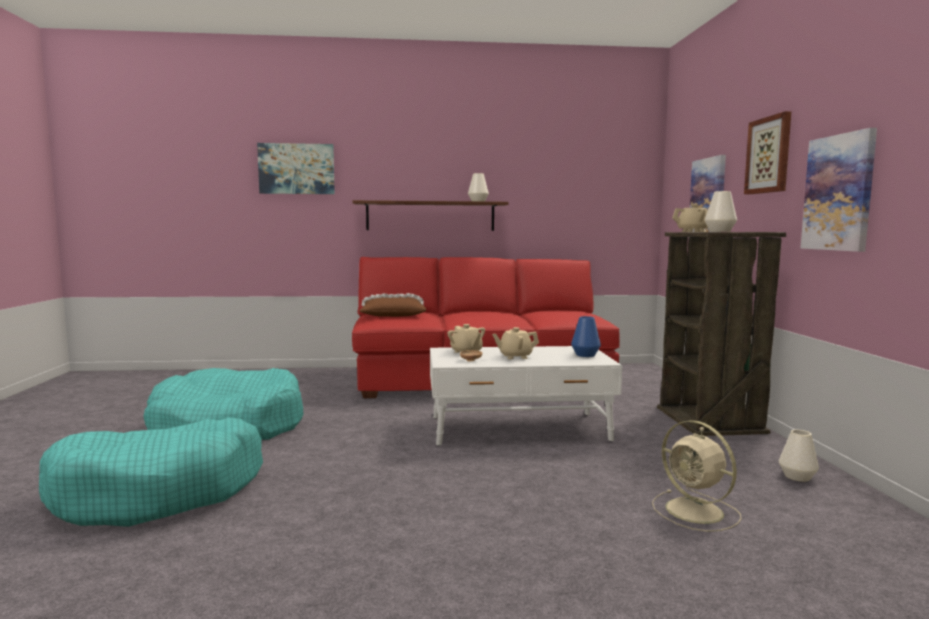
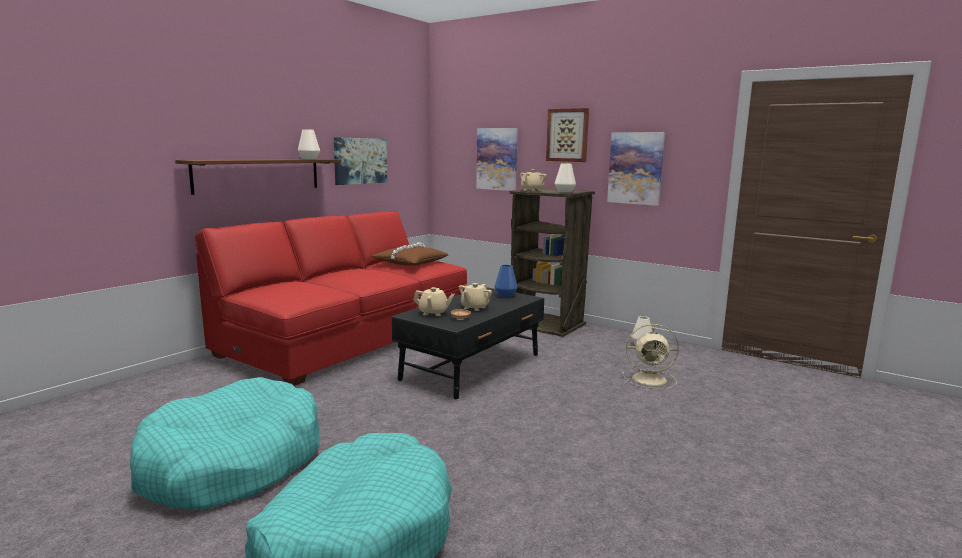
camera: 50 degrees left, 5 degrees up
(296, 169) = (92, 116): picture -> picture (360, 161)
(392, 314) = (281, 290): brown pillow -> brown pillow (410, 263)
(519, 429) = (472, 367): white coffee table -> black coffee table

